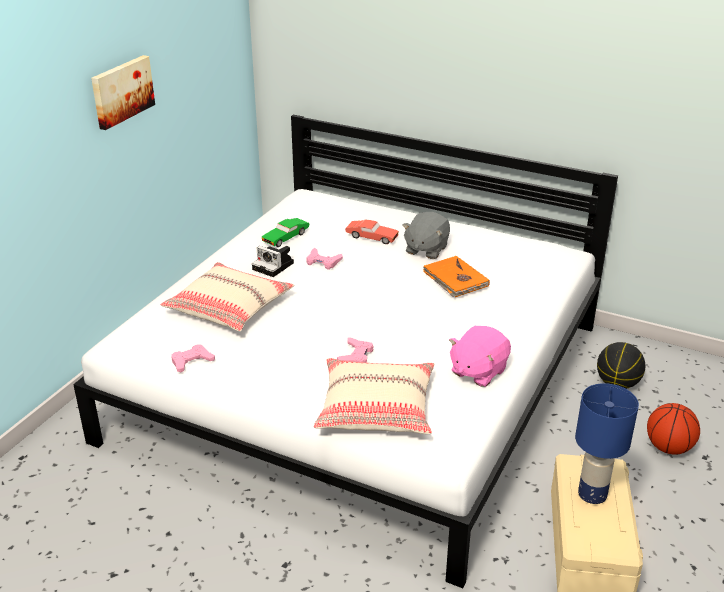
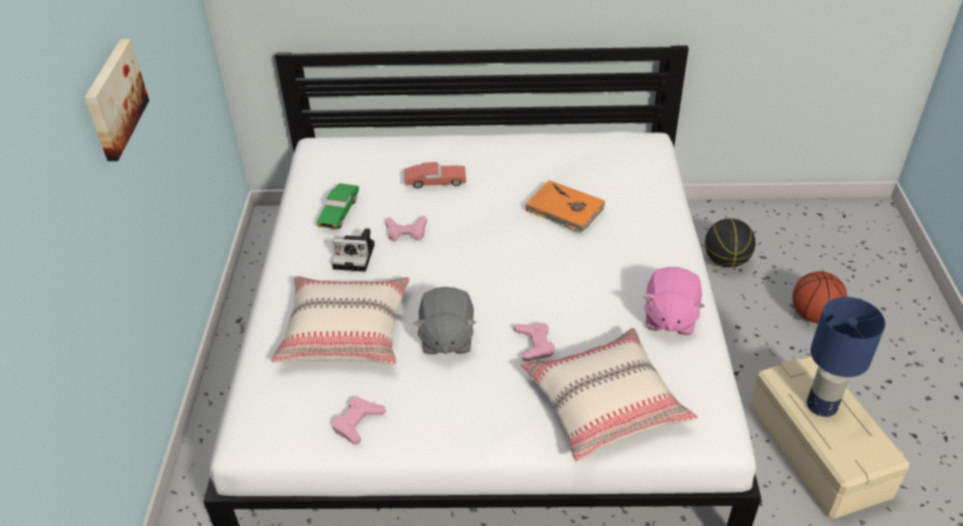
camera: 25 degrees left, 10 degrees up
(426, 249) = (504, 180): grey plush toy -> grey plush toy (446, 338)

